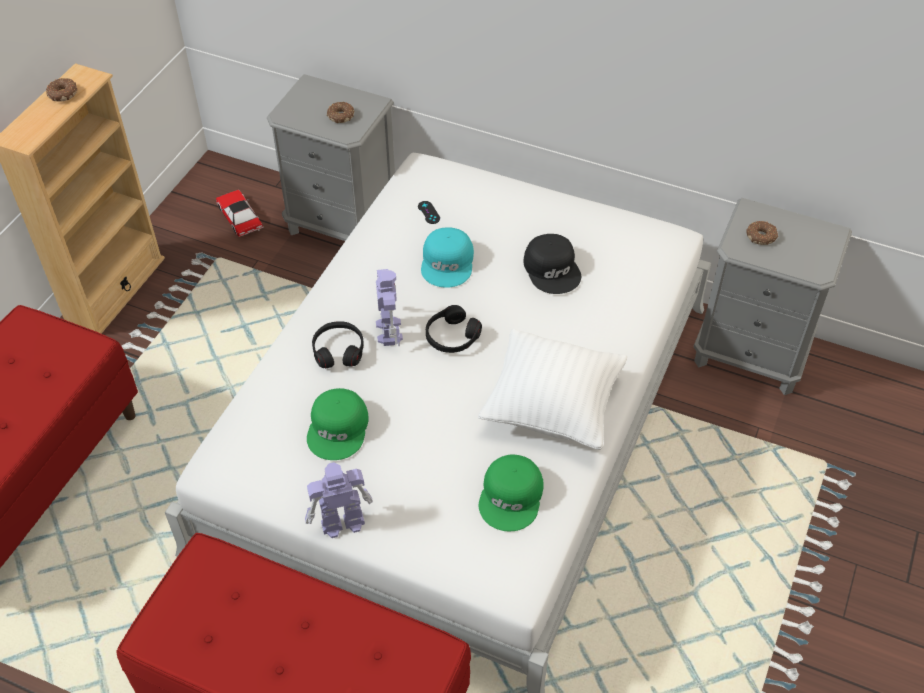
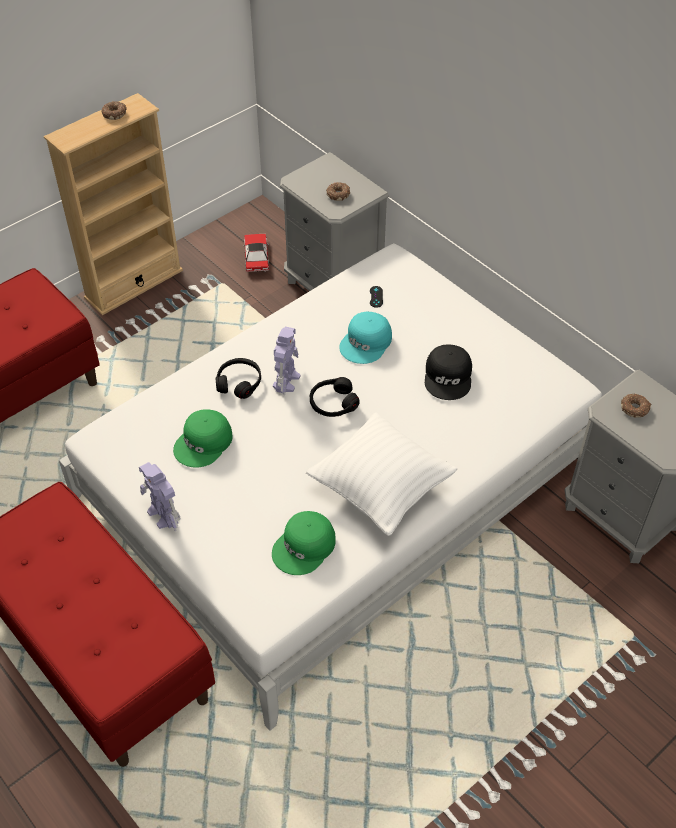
camera: 25 degrees right, 0 degrees up
(341, 523) = (164, 515): toy robot -> toy robot turned 135 degrees counterclockwise

